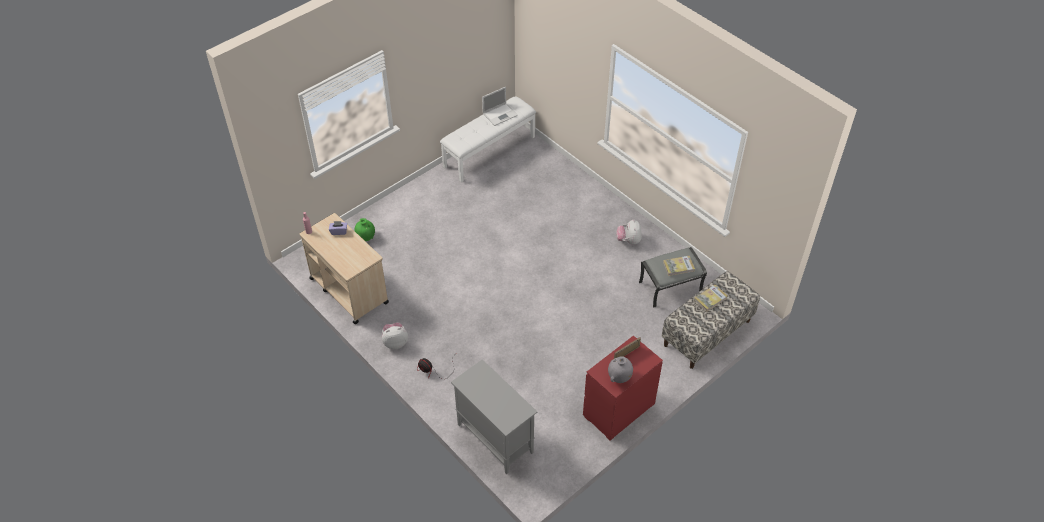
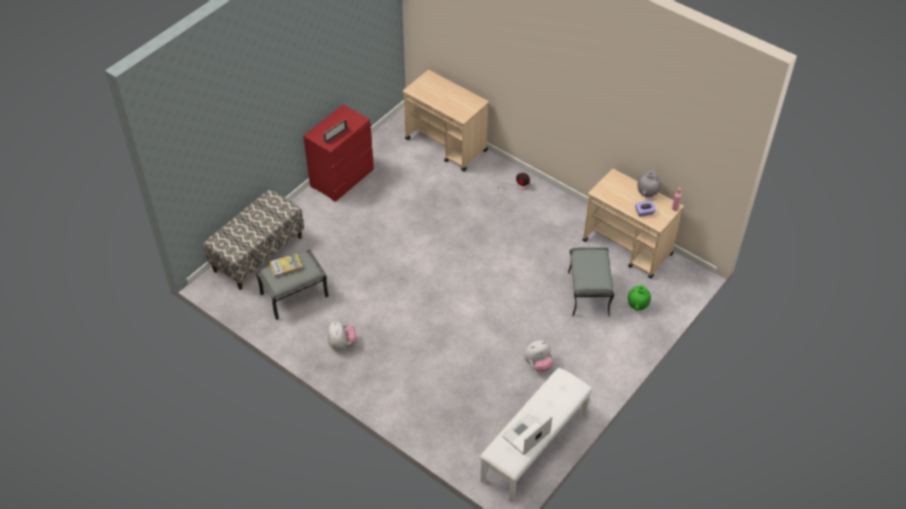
camera: 170 degrees right, 0 degrees up
(395, 342) = (560, 206): plush toy -> plush toy (538, 364)
(403, 253) = (589, 293): none -> grey ottoman
(494, 438) = (446, 145): grey cabinet -> beige cart
(619, 377) = (341, 118): grey vase -> grey vase (647, 193)
(710, 299) = (254, 231): book -> none

